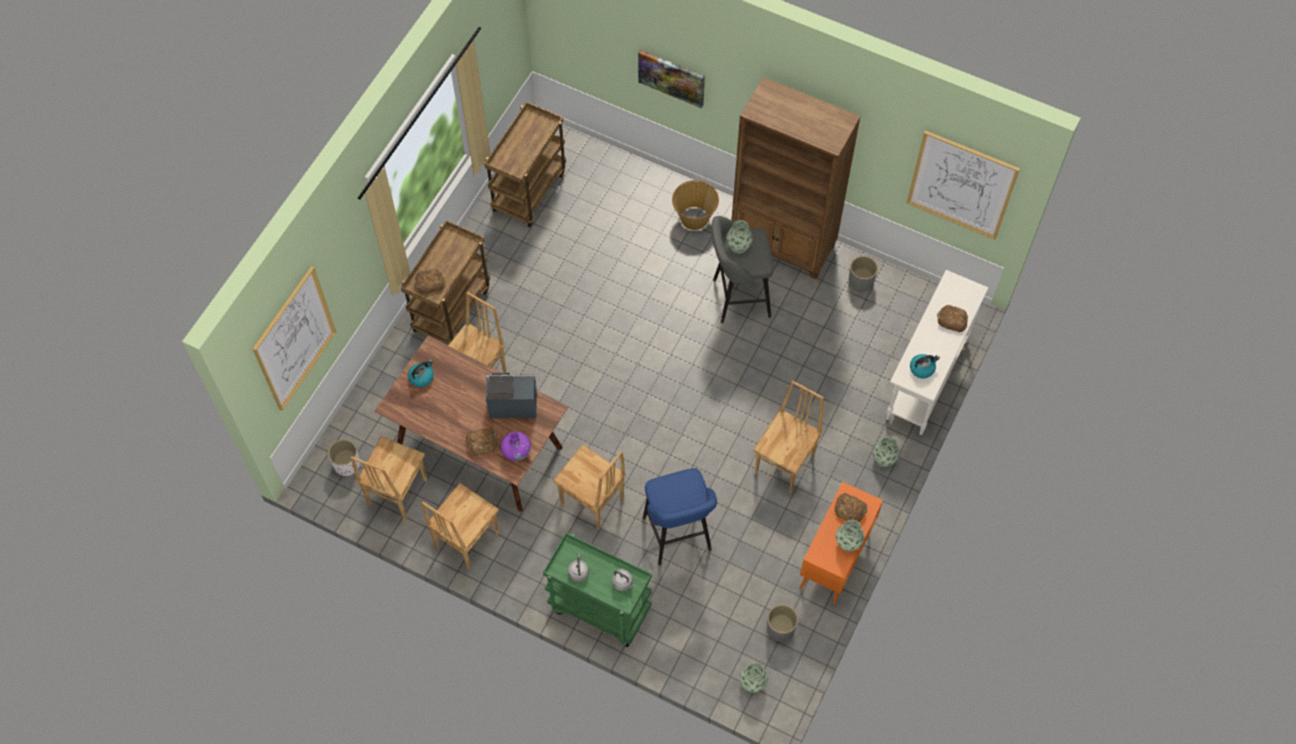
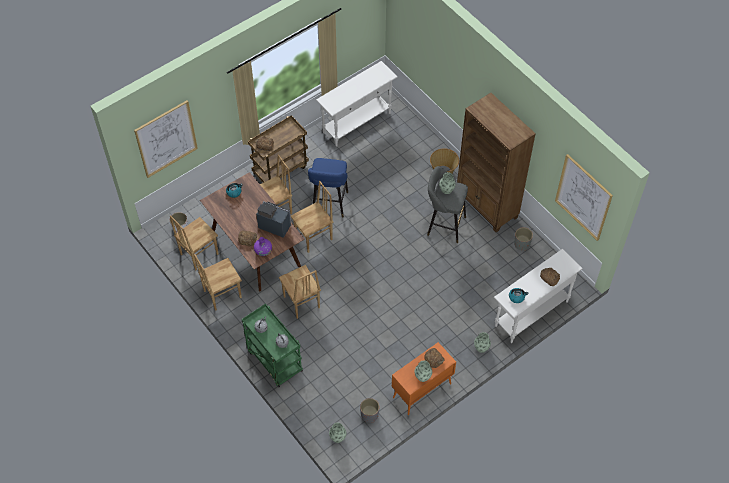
camera: 25 degrees right, 5 degrees down
(529, 190) = (357, 122): brown cart -> white console table
(672, 77) = (449, 79): picture -> none
(678, 537) = (339, 341): blue stool -> blue stool (329, 205)
(785, 464) = (422, 327): brown chair -> brown chair (314, 237)

